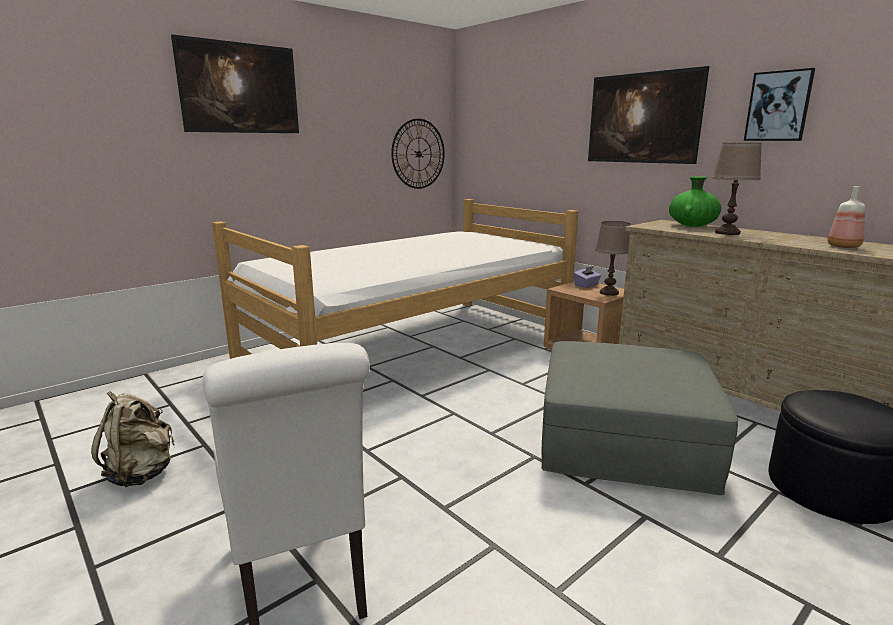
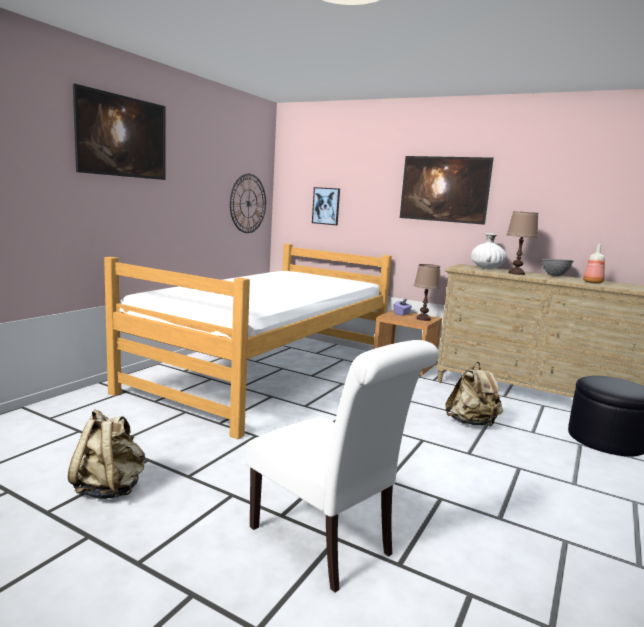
camera: 20 degrees left, 5 degrees down
(624, 439) = (472, 423): grey ottoman -> beige backpack
(691, 226) = (486, 268): green vase -> white vase
(778, 106) = (541, 189): picture -> picture (326, 206)
(789, 236) = (554, 276): none -> grey bowl

